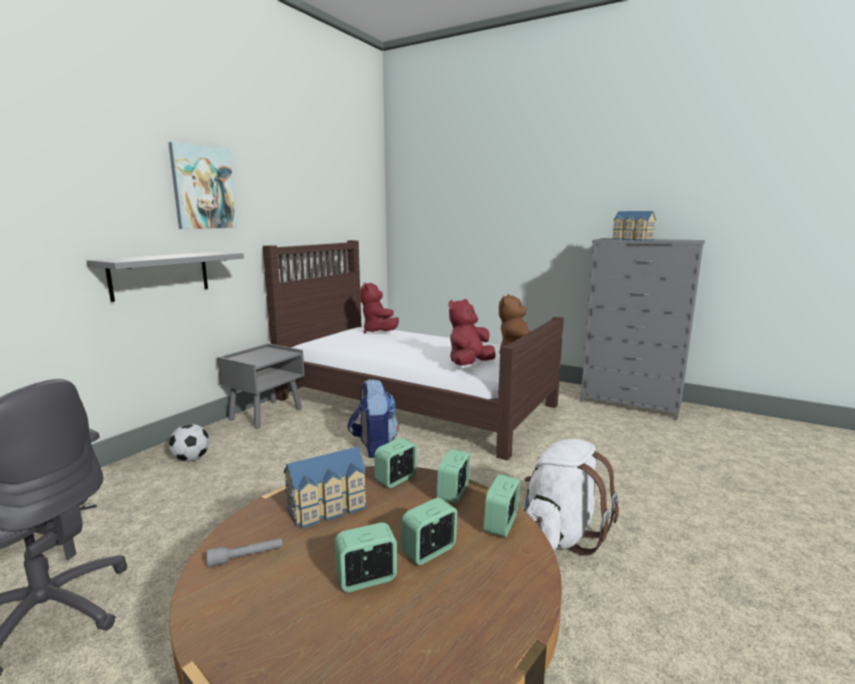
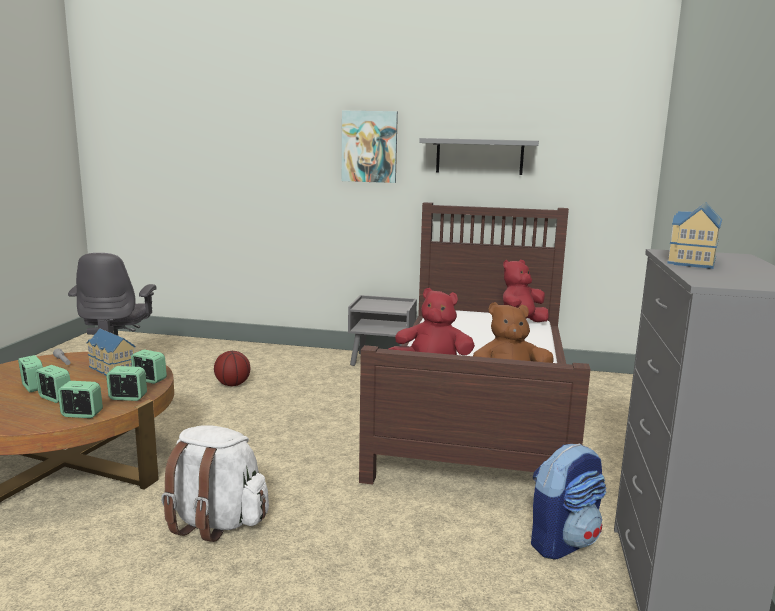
camera: 70 degrees right, 0 degrees up
(160, 275) = (322, 216): grey shelf -> grey shelf (479, 156)
(191, 459) = (287, 360): football -> none
(227, 501) = (233, 384): none -> basketball
(374, 447) = (346, 413): backpack -> backpack (563, 541)

